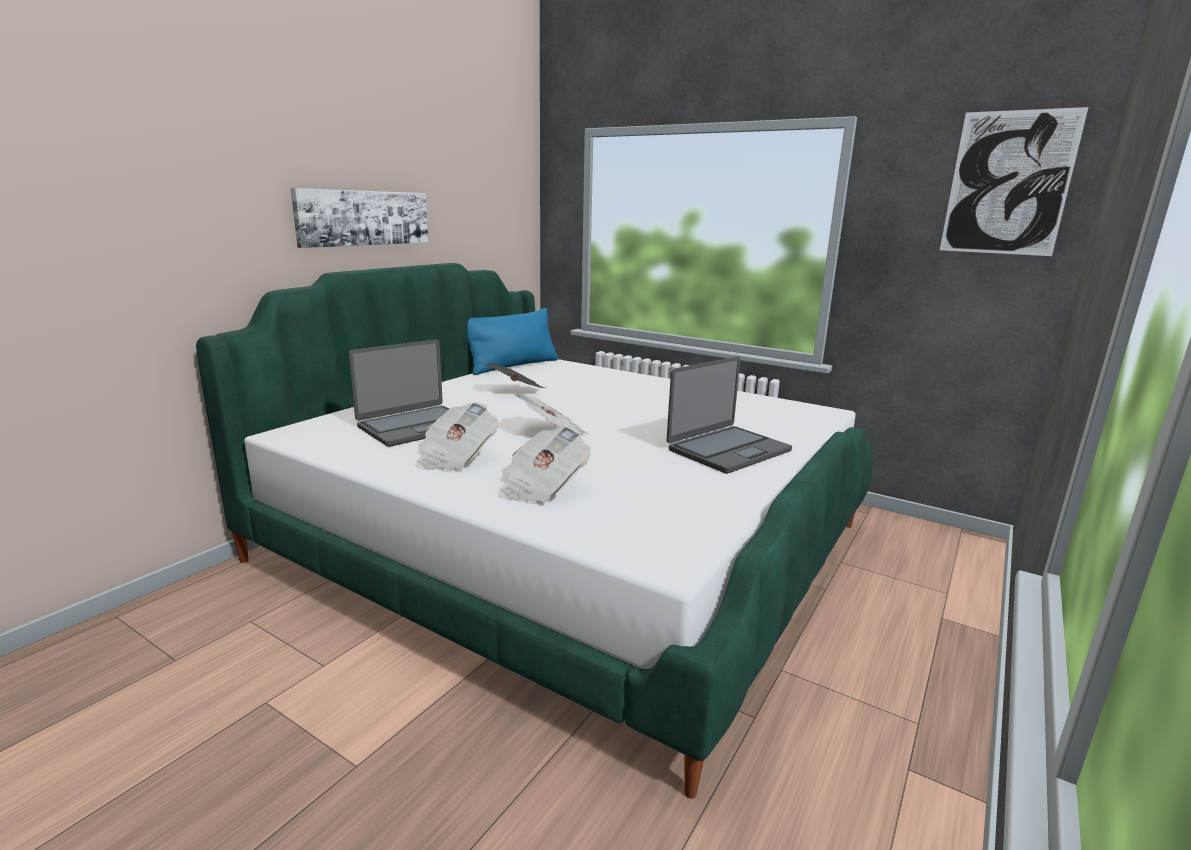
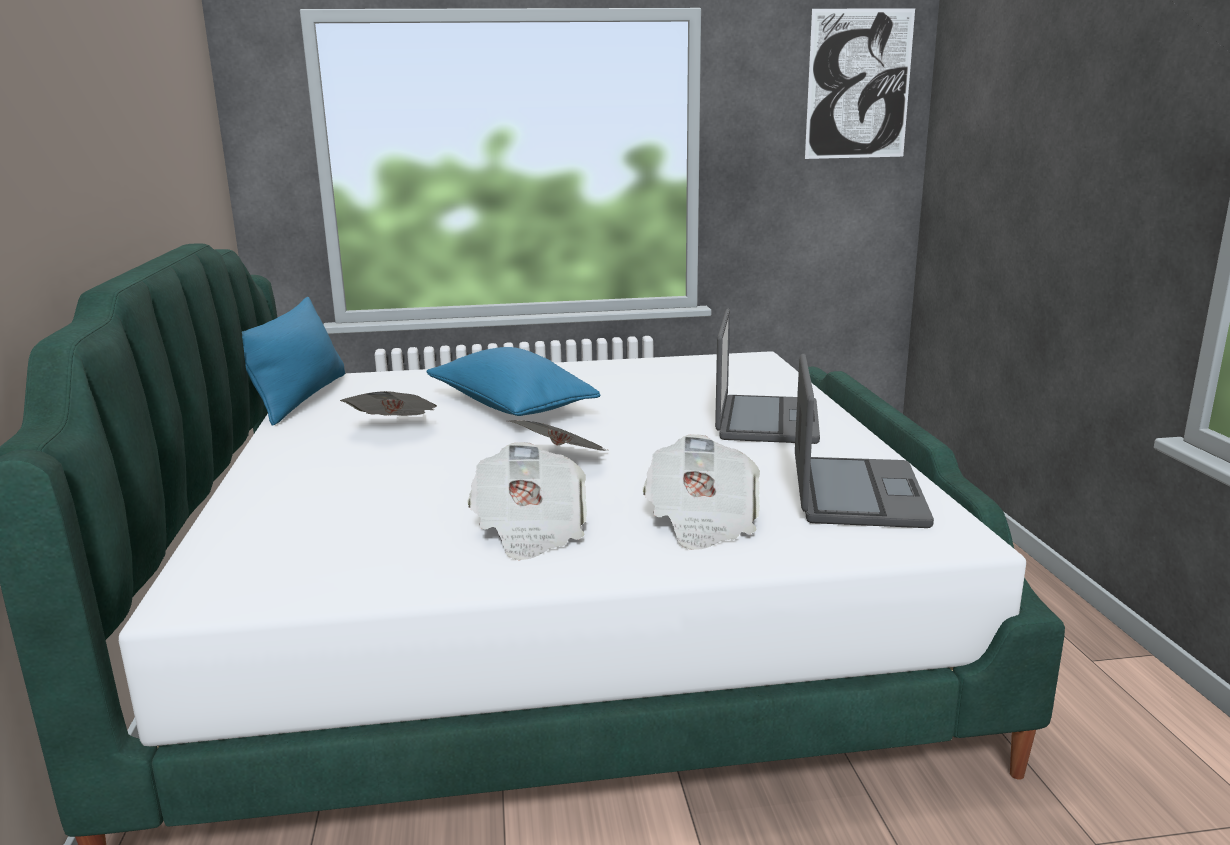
camera: 40 degrees left, 0 degrees up
(364, 218) = (90, 179): picture -> none
(416, 427) = (375, 515): laptop -> laptop (855, 494)
(595, 398) = (511, 408): none -> blue pillow

